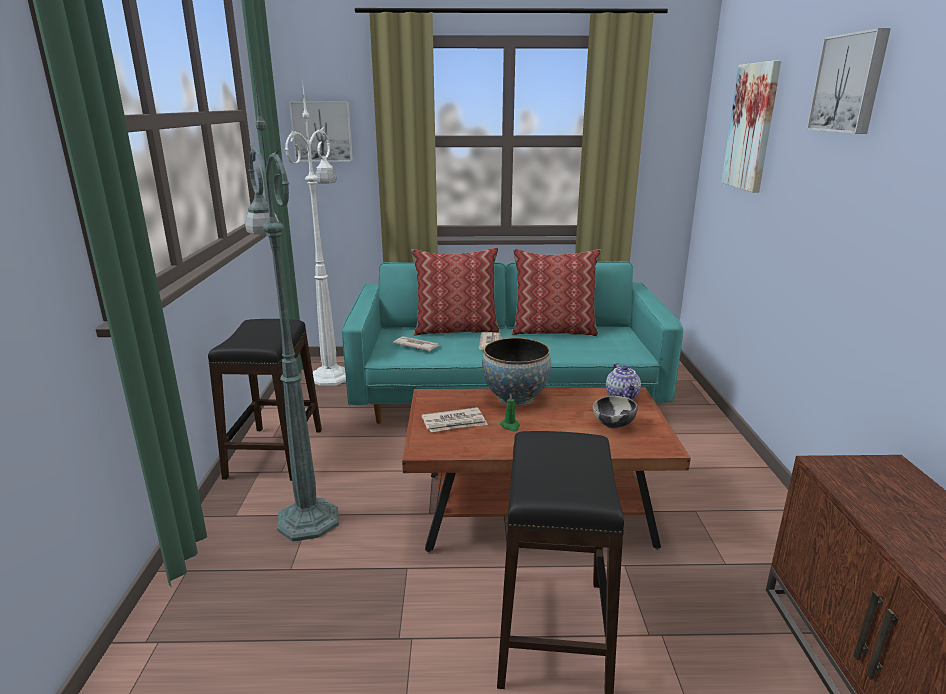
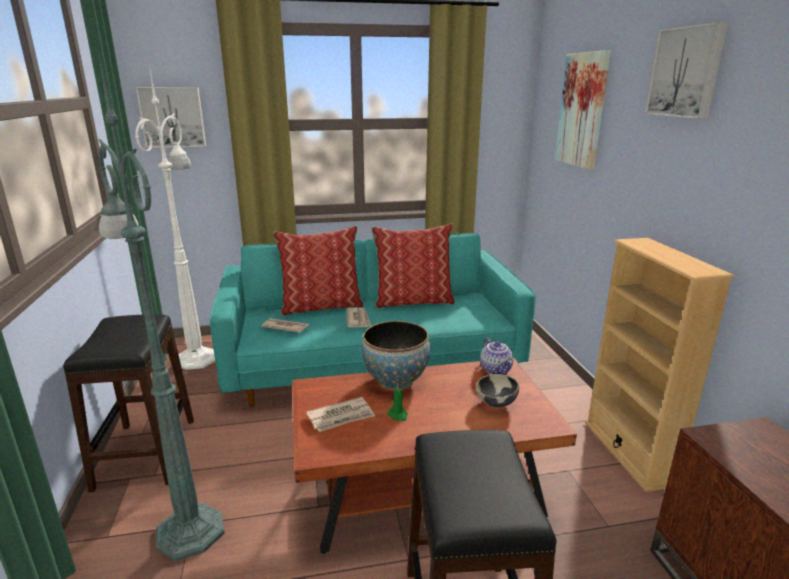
camera: 10 degrees left, 0 degrees up
(769, 501) = (628, 452): none -> beige bookcase

